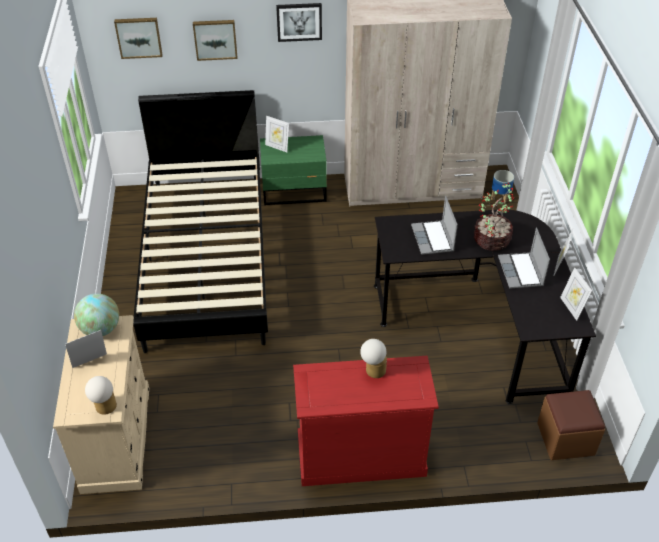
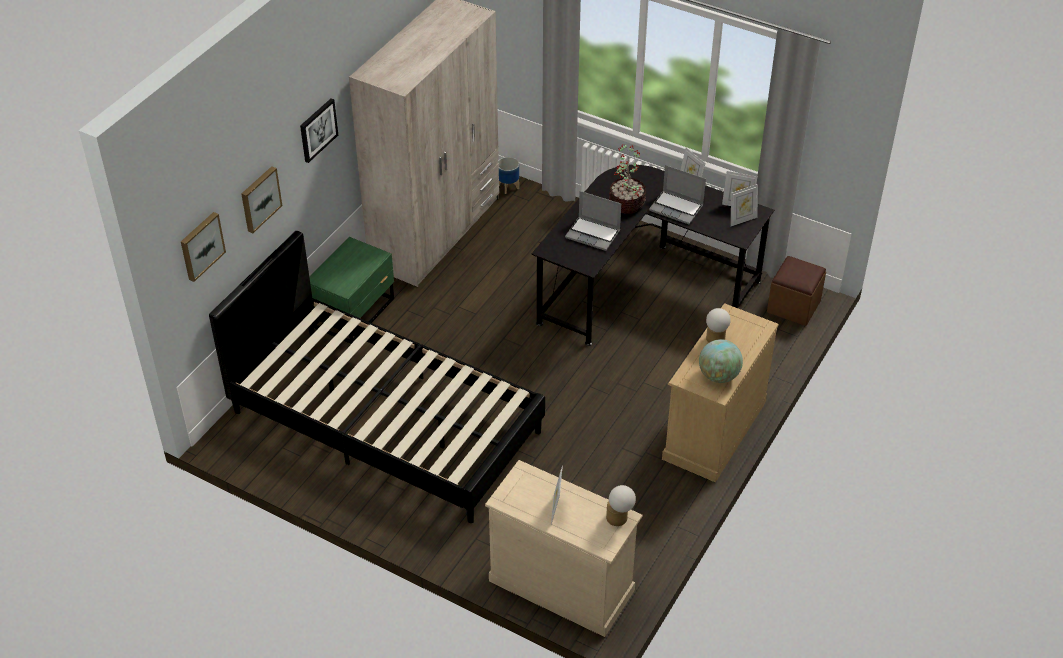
camera: 55 degrees left, 0 degrees up
(100, 329) = (518, 487): globe -> globe (718, 376)
(277, 147) = (333, 275): picture frame -> picture frame (742, 220)
(360, 455) = (714, 430): red dresser -> beige dresser

